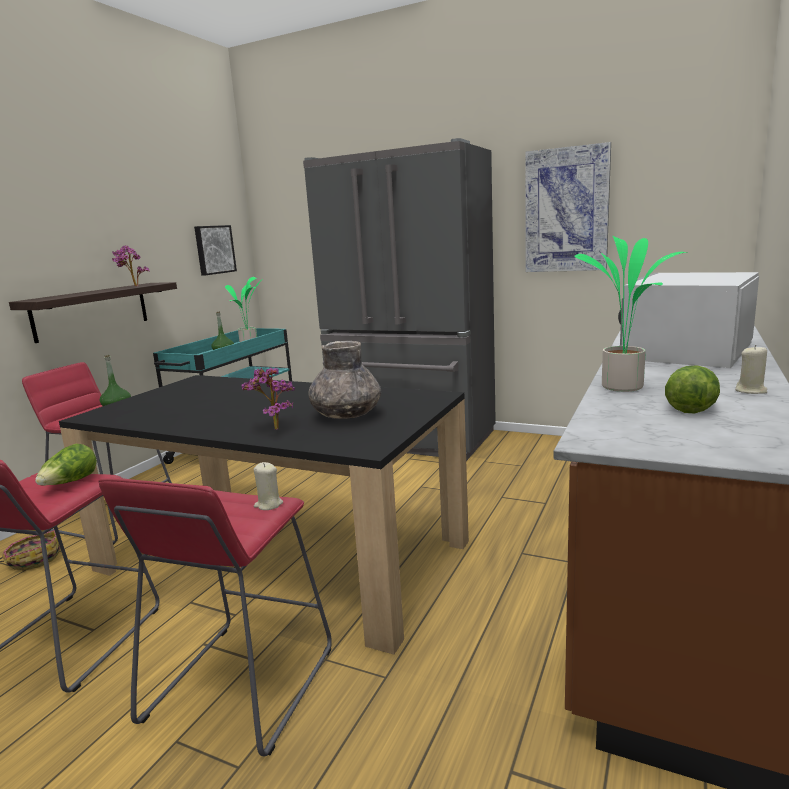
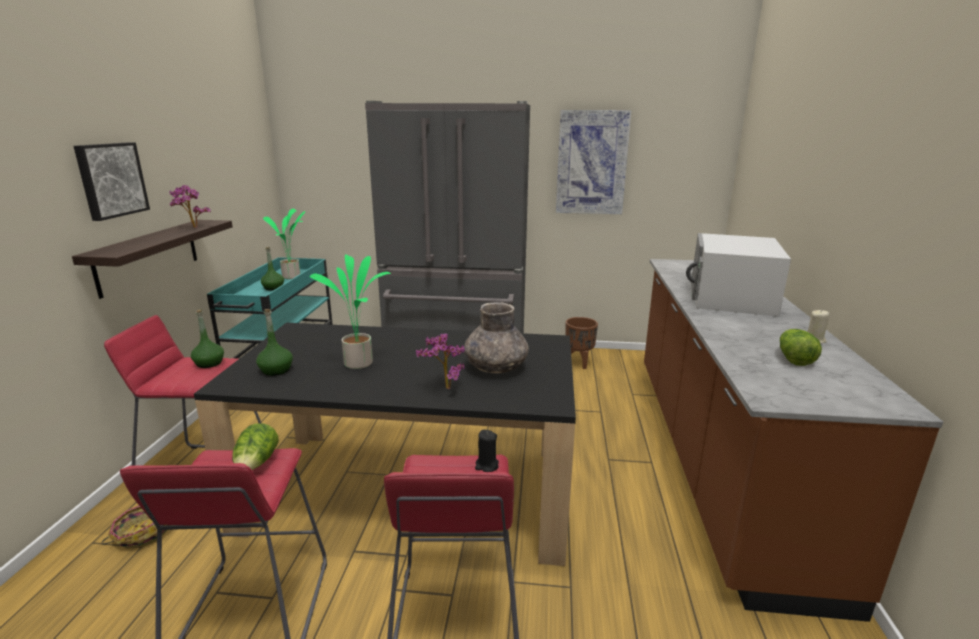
camera: 20 degrees left, 5 degrees up
(142, 408) = (276, 370): none -> green bottle
(214, 249) = (247, 179): picture -> picture (110, 180)
(268, 505) = (486, 465): beige candle -> black candle
(551, 452) = (579, 363): none -> brown planter
(624, 386) = (729, 339): potted plant -> potted plant (360, 363)

